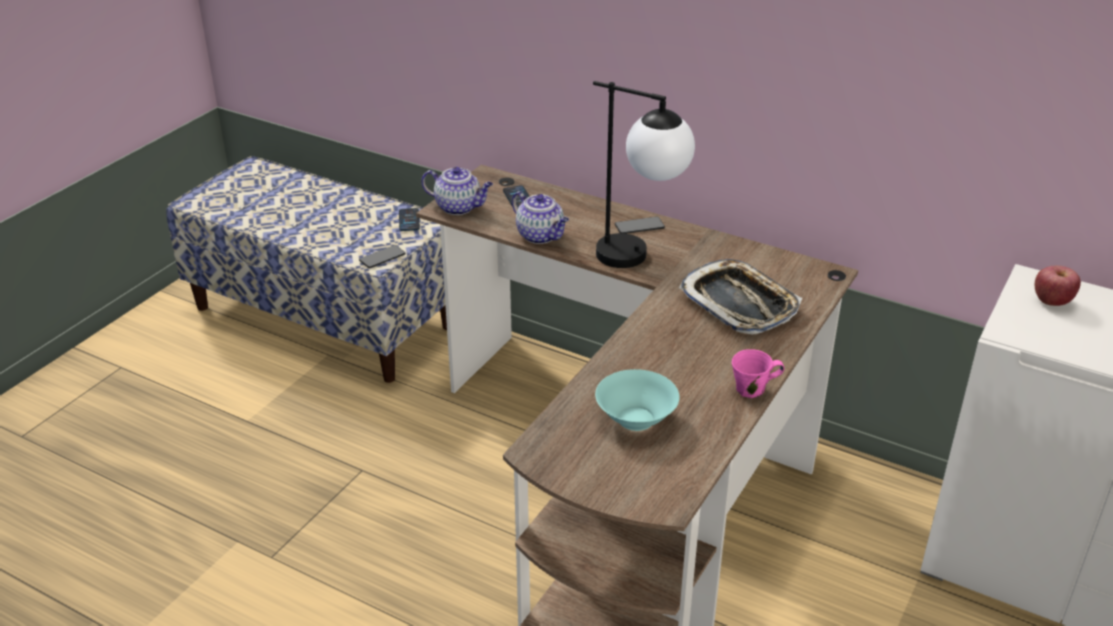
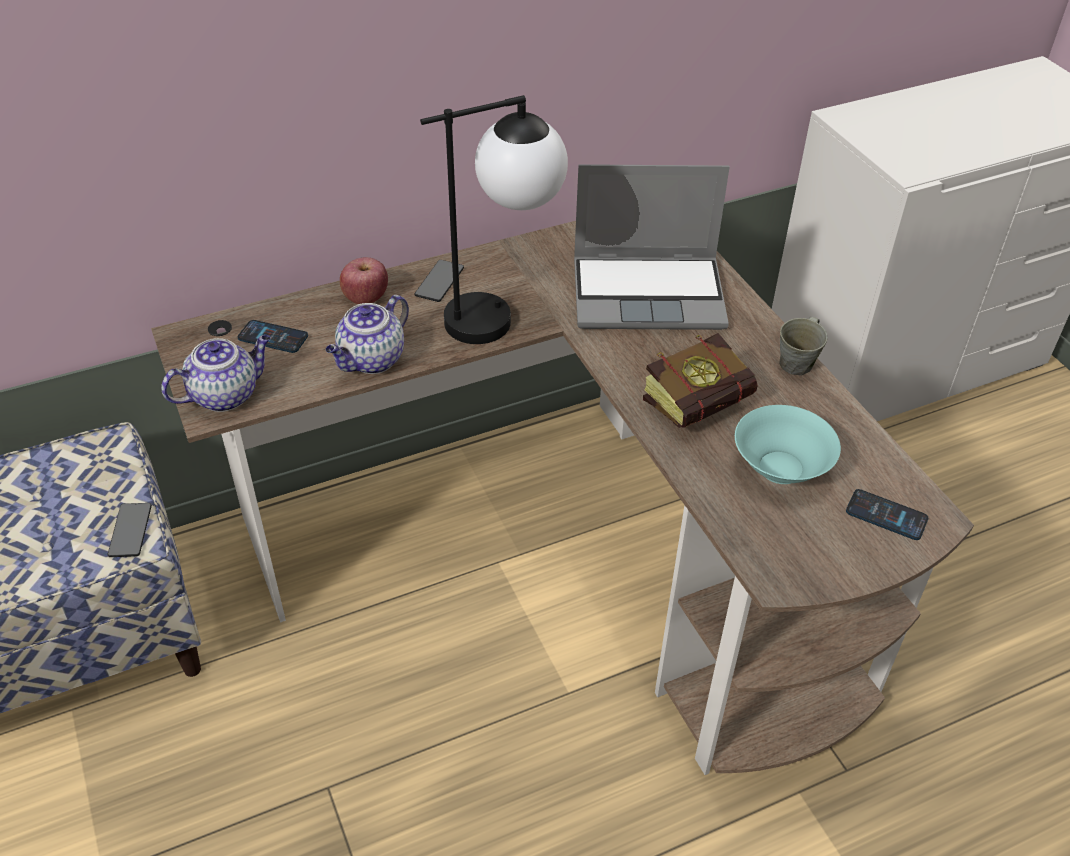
camera: 55 degrees left, 10 degrees up
(409, 220) = (80, 463): phone -> phone (886, 515)
(541, 236) = (371, 360): teapot -> teapot turned 135 degrees clockwise
(659, 366) = (705, 403): none -> book
(739, 303) = (650, 294): tray -> laptop
(752, 390) = (797, 363): pink mug -> grey mug
(1052, 301) = (883, 126): apple -> apple (365, 298)

